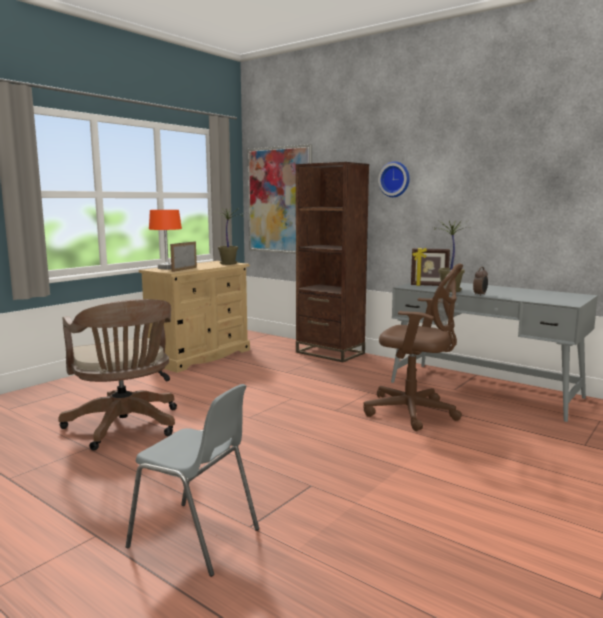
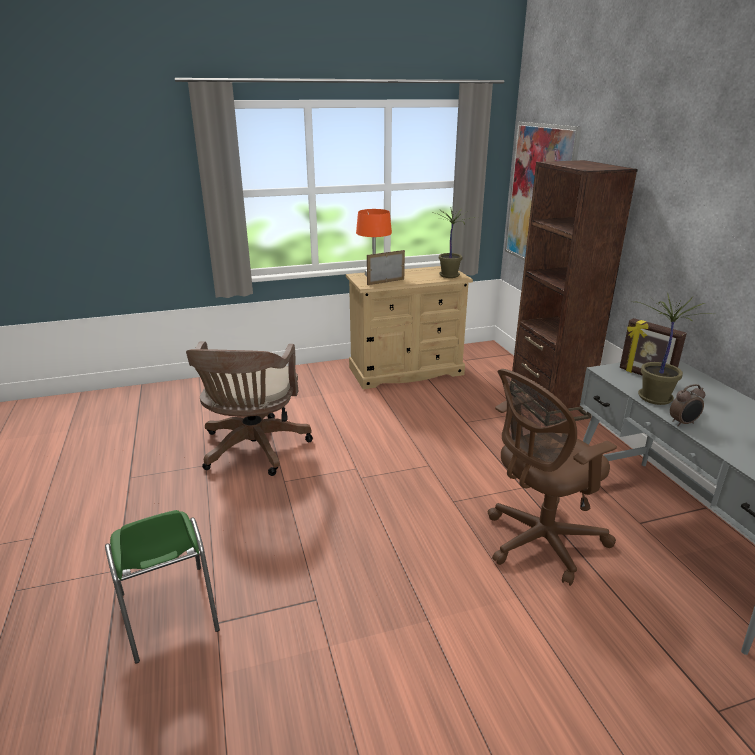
camera: 35 degrees right, 15 degrees up
(196, 538) = (169, 613): grey chair -> green chair
(395, 179) = (665, 199): wall clock -> none
(414, 413) = (539, 543): brown office chair -> brown office chair turned 90 degrees clockwise

